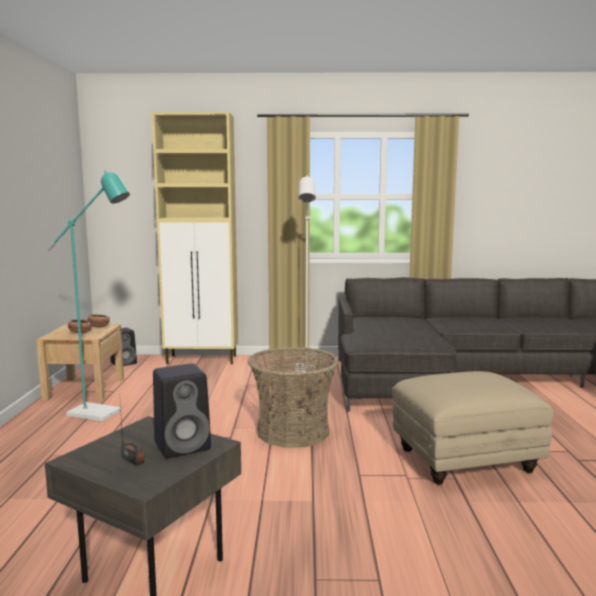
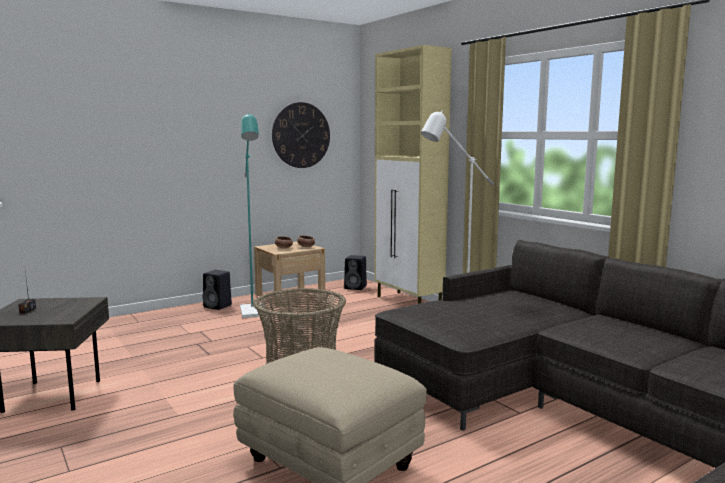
camera: 55 degrees right, 0 degrees up
(52, 197) = (301, 135): none -> wall clock
(184, 445) = (57, 314): black speaker -> black speaker (218, 306)

